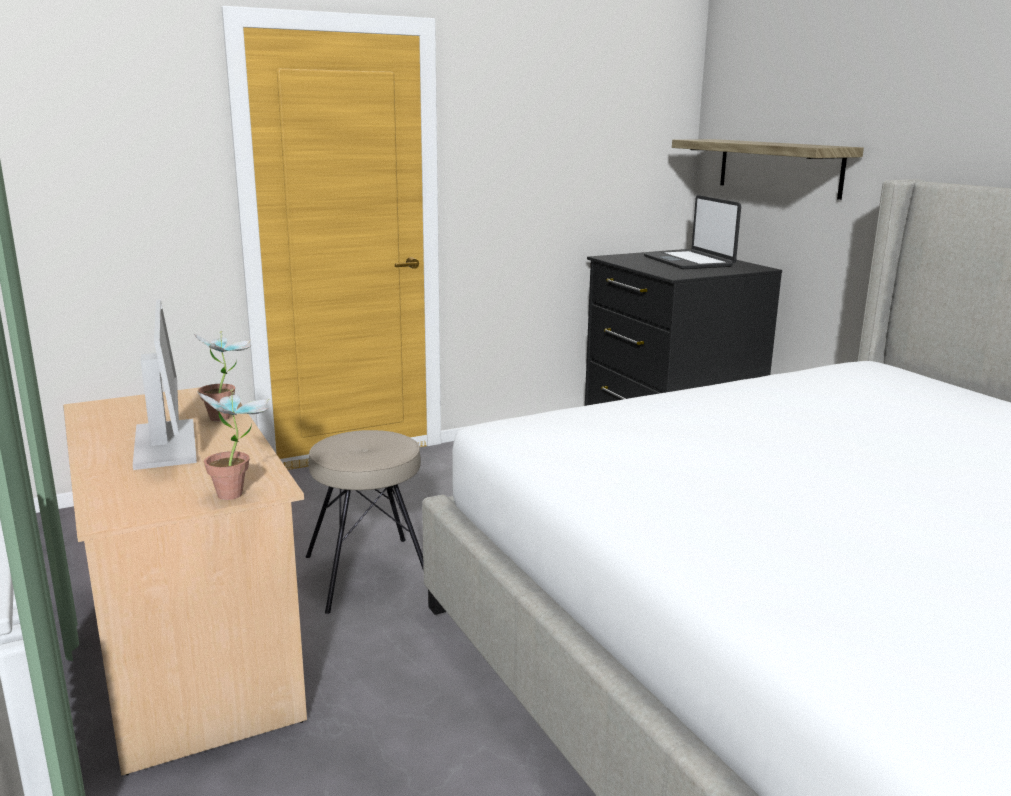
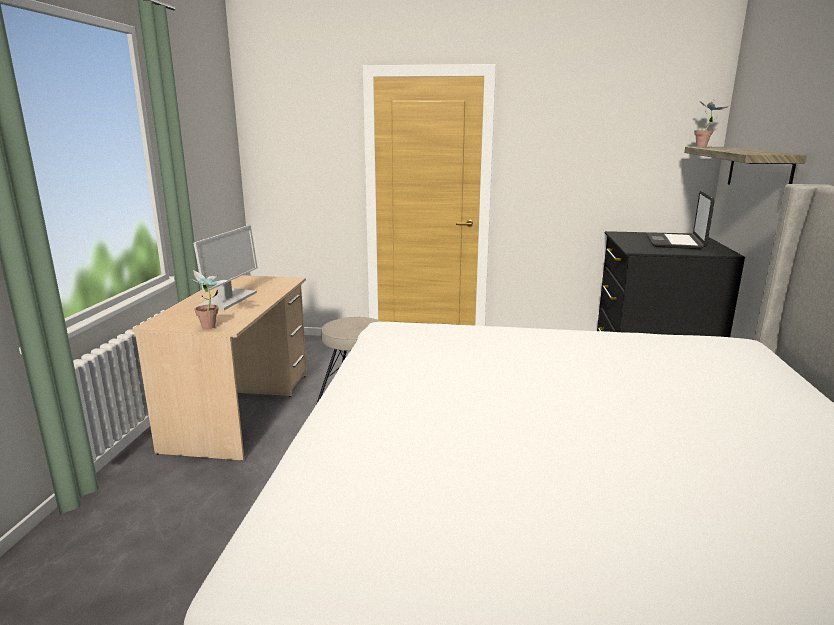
camera: 35 degrees right, 0 degrees up
(227, 417) = (274, 293): potted plant -> potted plant (705, 146)

